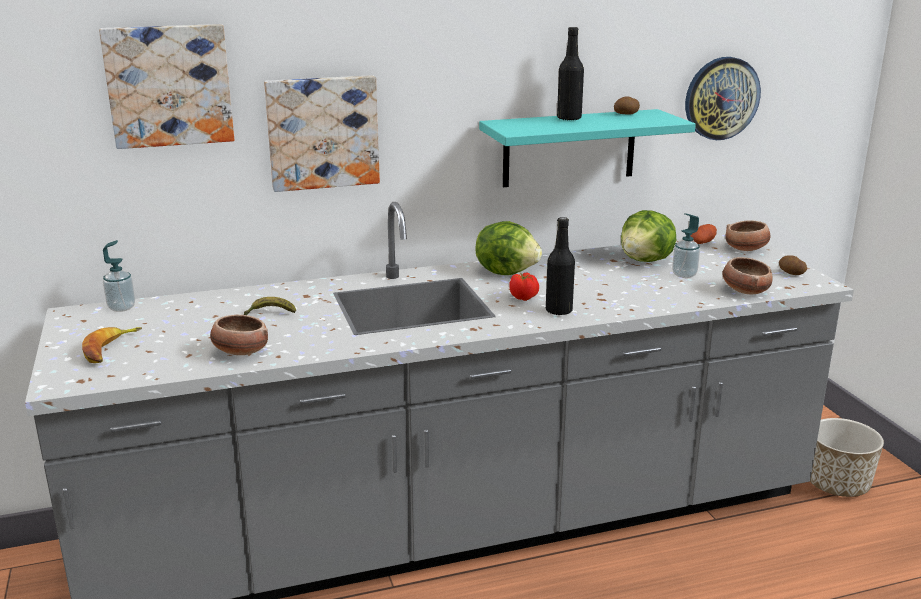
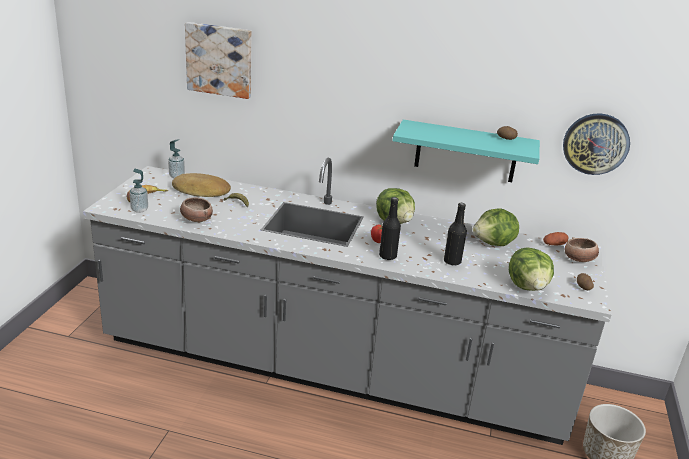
camera: 30 degrees right, 5 degrees up
(191, 314) = (201, 191): none -> bread
(322, 132) = (302, 104): picture -> none
(569, 118) = (460, 132): black bottle -> black bottle (452, 261)
(684, 275) = (504, 261): soap dispenser -> soap dispenser (139, 209)
(745, 291) = (528, 287): bowl -> lettuce

